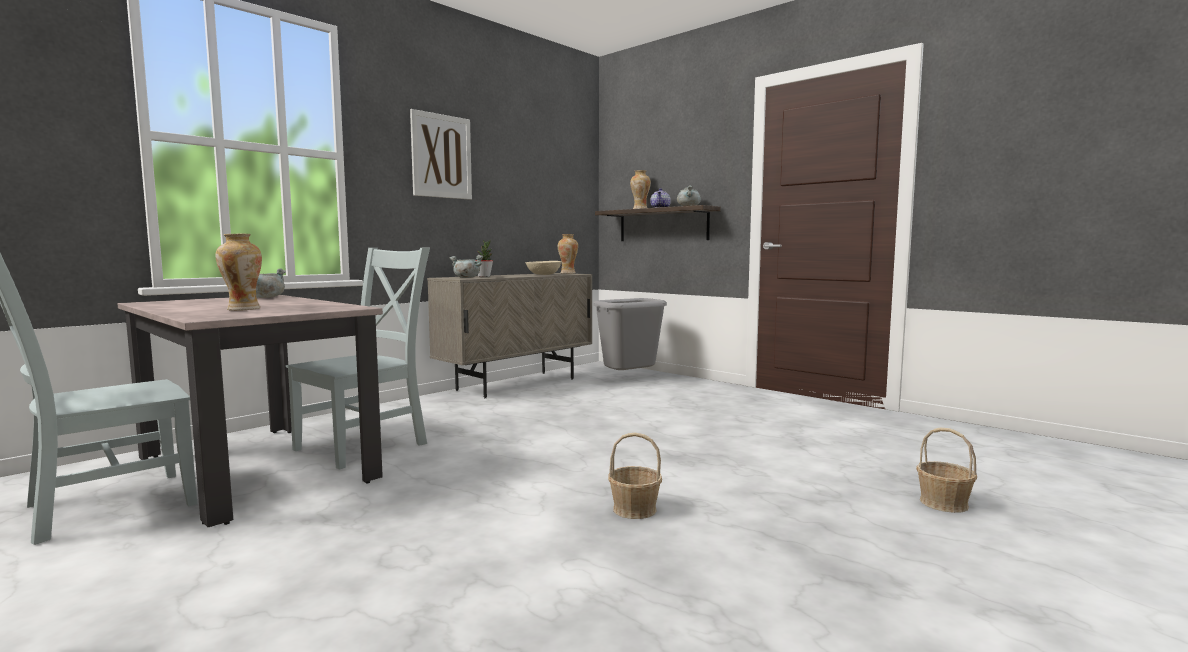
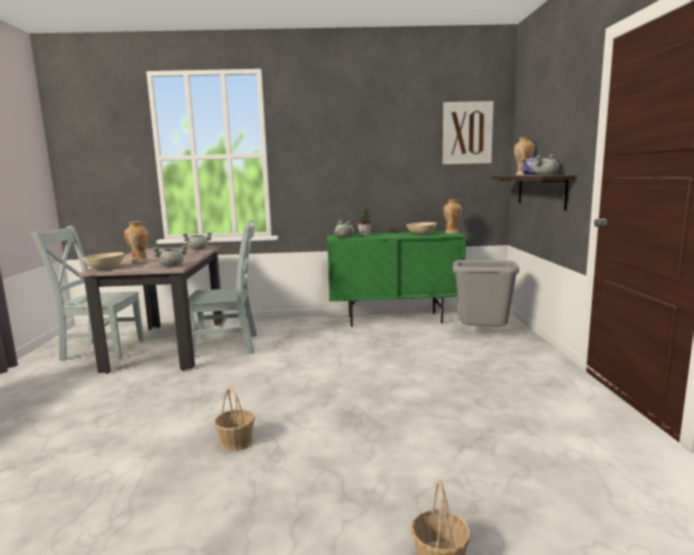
camera: 45 degrees right, 5 degrees up
(218, 316) = (106, 268): none -> beige bowl
(340, 307) = (172, 266): none -> grey cooking pot
(441, 156) = (341, 145): picture -> picture (467, 133)
(517, 384) = (394, 319): beige cabinet -> green cabinet

